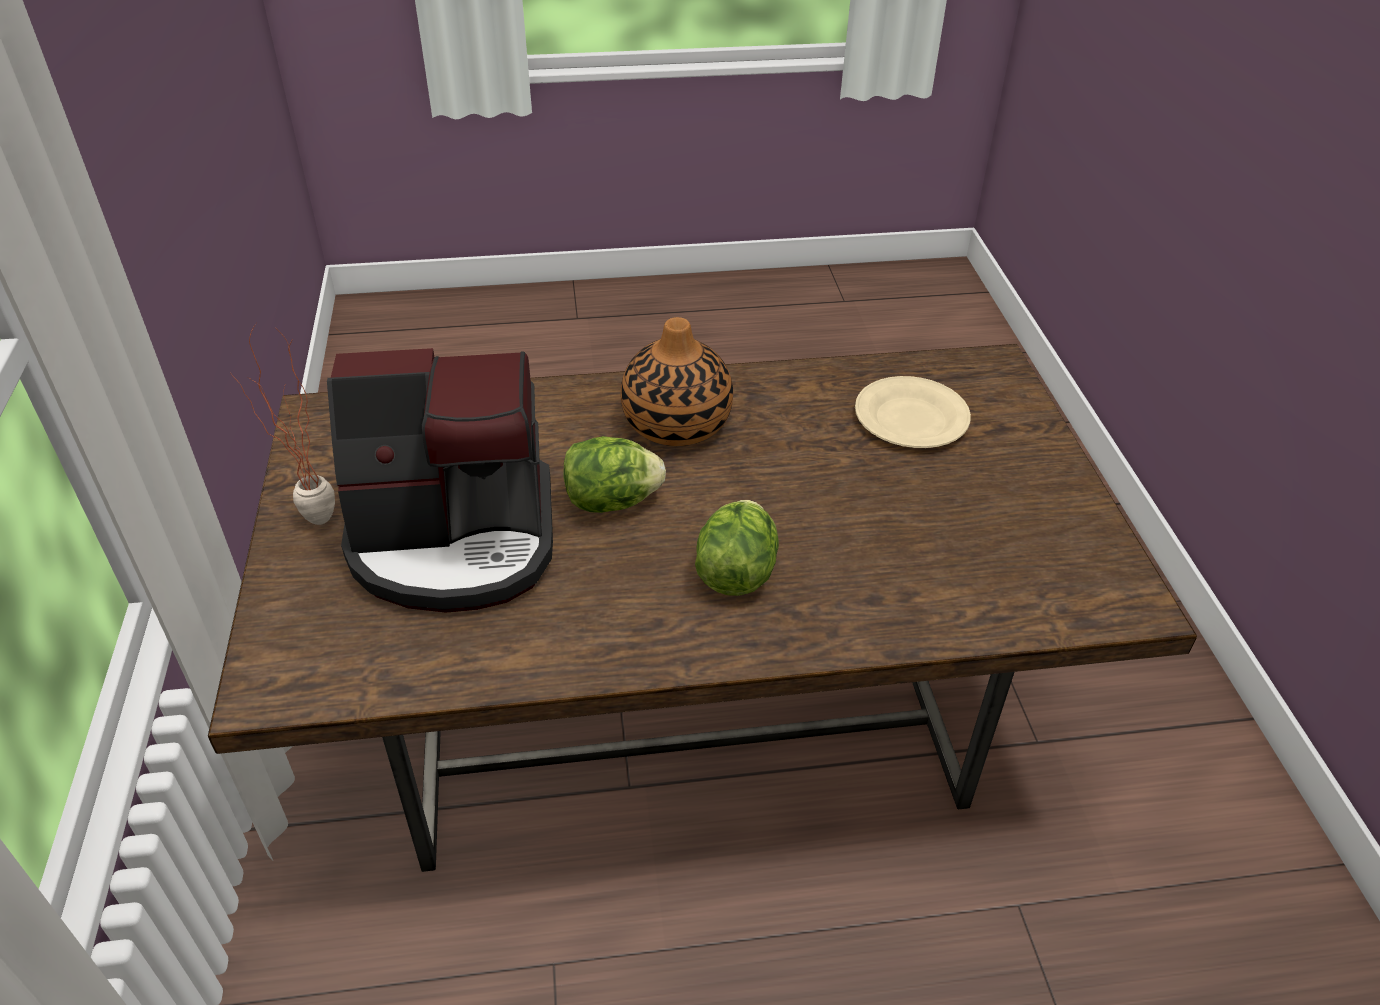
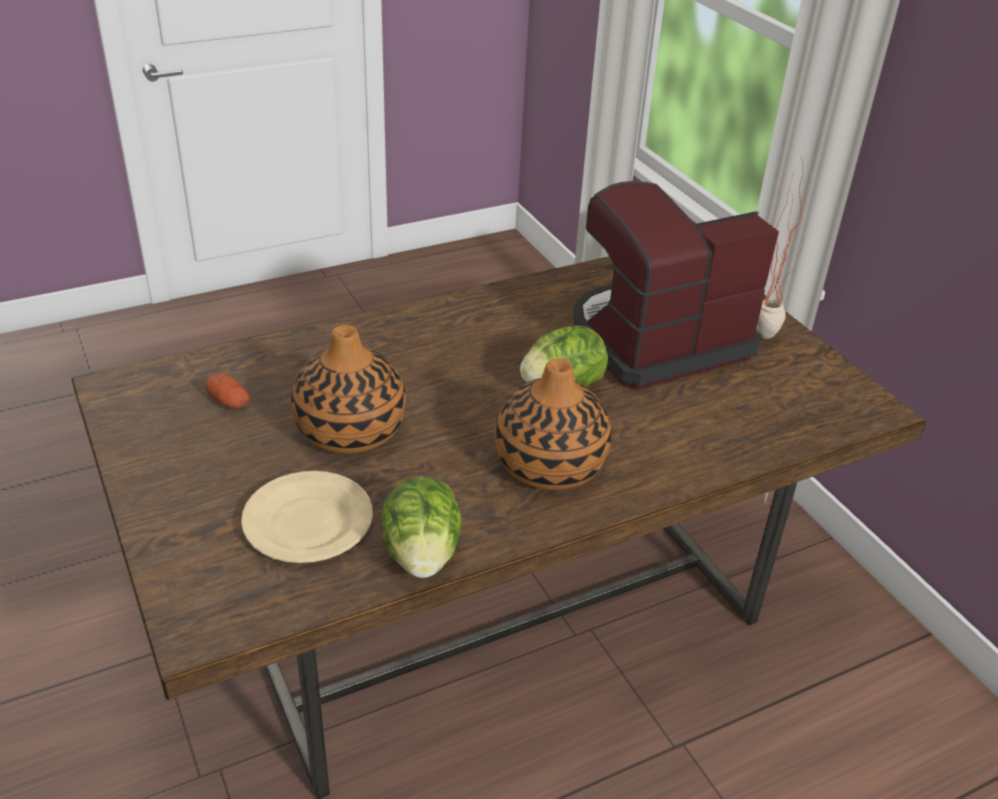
camera: 160 degrees right, 5 degrees down
(736, 573) = (437, 355): lettuce -> lettuce (422, 554)
(860, 495) = (351, 430): none -> vase
(993, 556) = (229, 401): none -> potato

